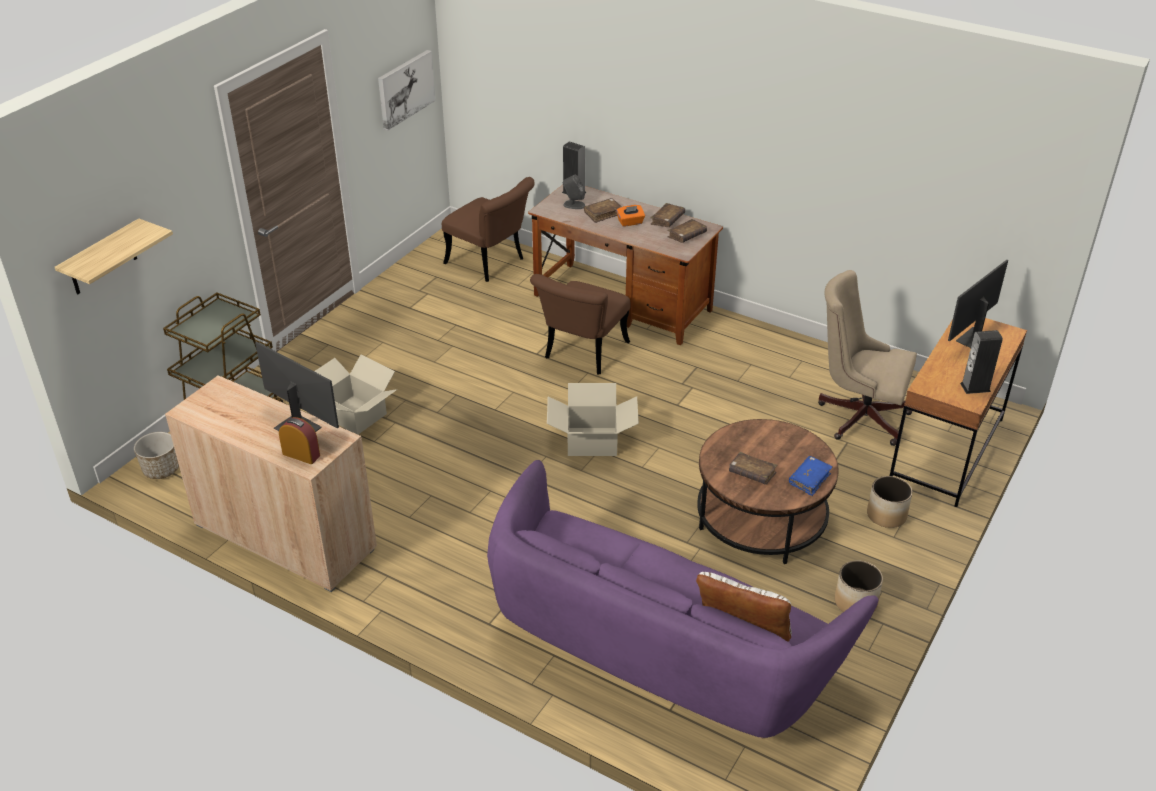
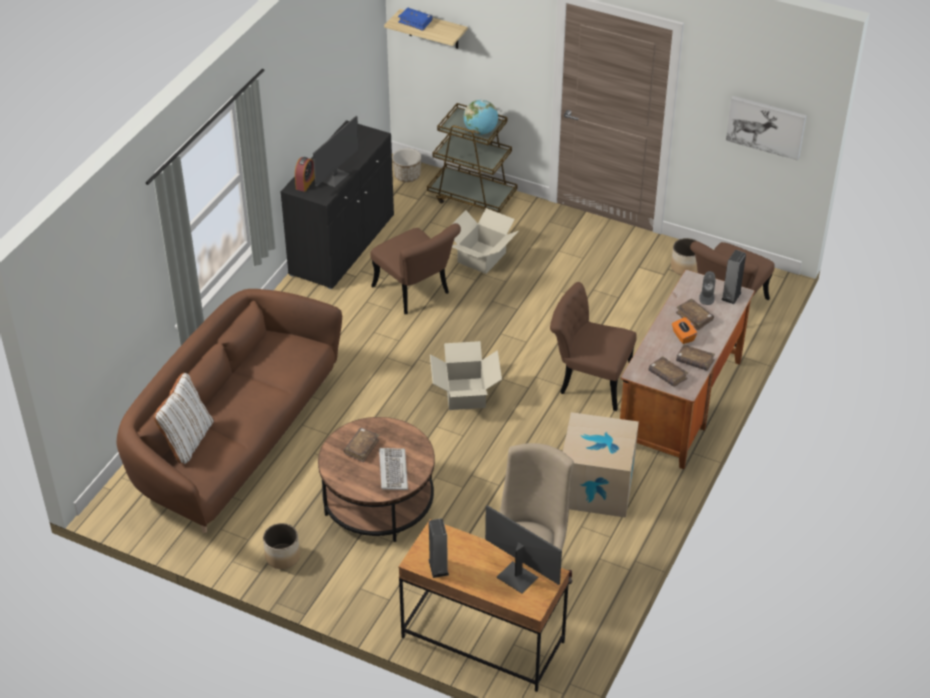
camera: 85 degrees right, 5 degrees up
(230, 318) = (480, 131): none -> globe
(285, 536) = (342, 245): beige cabinet -> black cabinet
(406, 472) = (416, 293): none -> brown chair
(658, 651) = (234, 441): purple sofa -> brown sofa
(736, 363) = (596, 487): none -> cardboard box
(787, 450) = (392, 470): none -> keyboard
(809, 479) = (356, 483): blue book -> blue book (415, 22)
(886, 515) = (387, 585): planter -> planter (685, 267)

